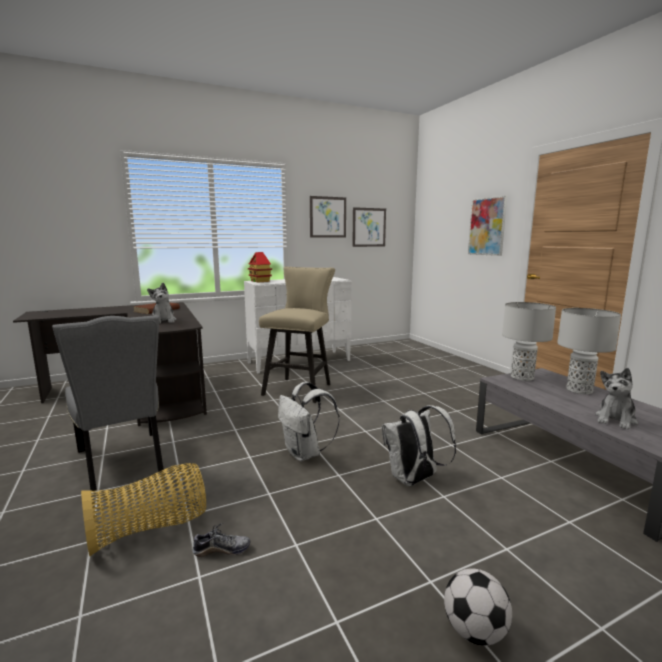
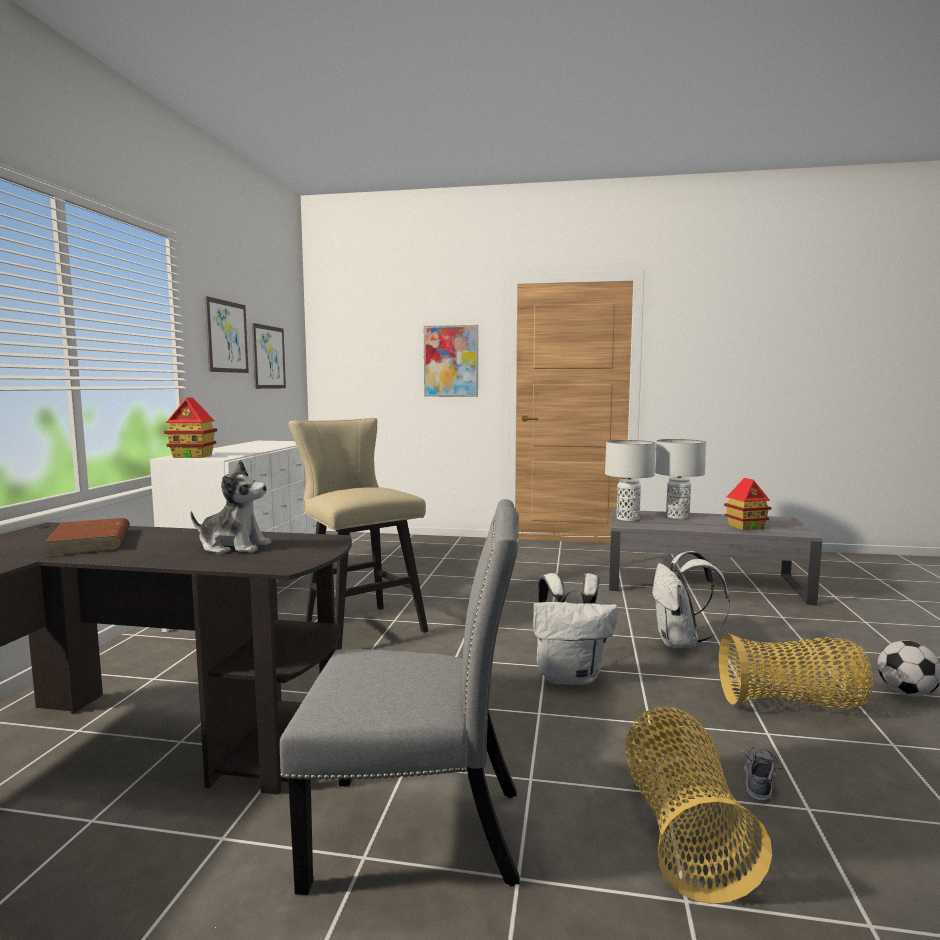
camera: 55 degrees left, 5 degrees down
(362, 551) = (792, 703): none -> basket
(615, 419) = (746, 527): plush toy -> toy house

